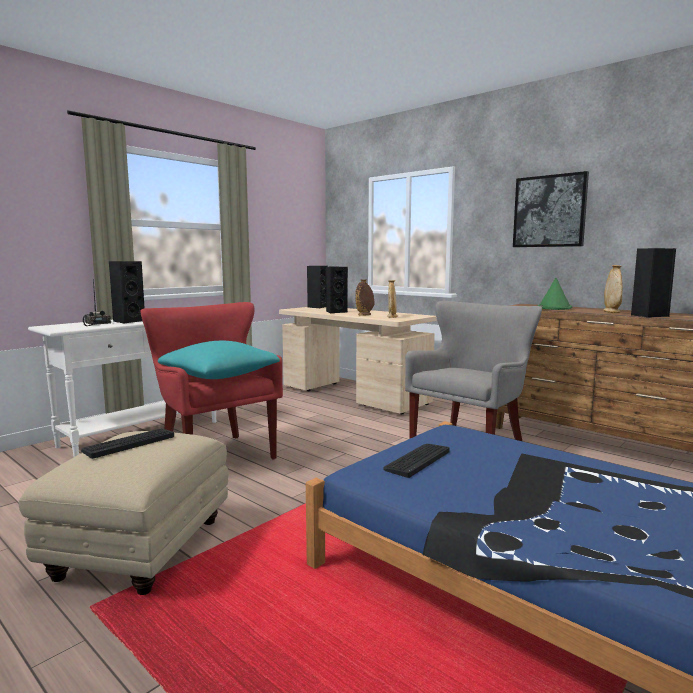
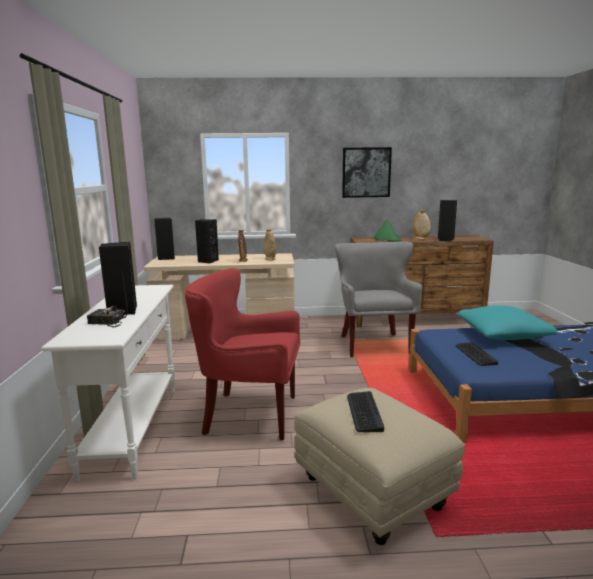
camera: 45 degrees left, 5 degrees up
(219, 376) = (262, 341): turquoise pillow -> turquoise pillow (503, 335)

